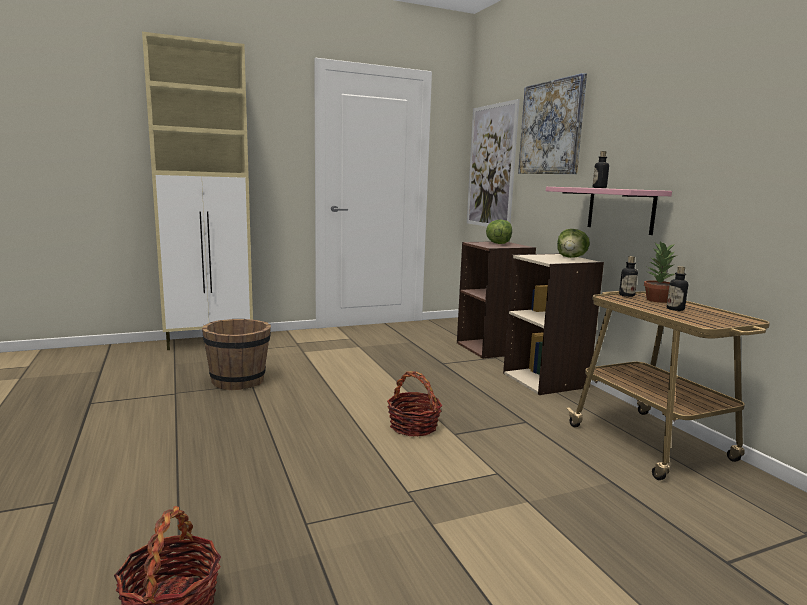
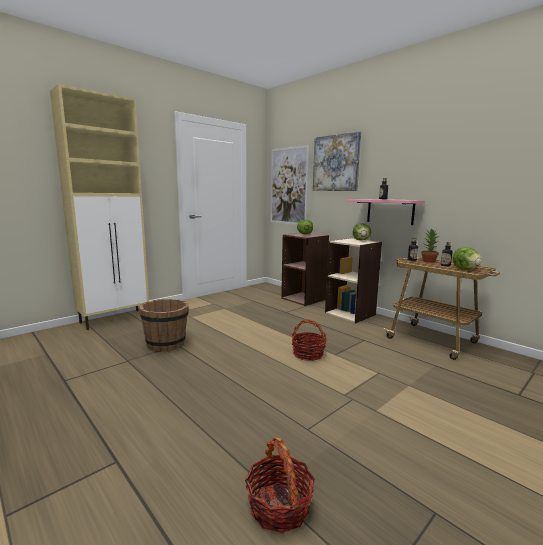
camera: 20 degrees left, 0 degrees up
(702, 319) = (466, 269): none -> lettuce

